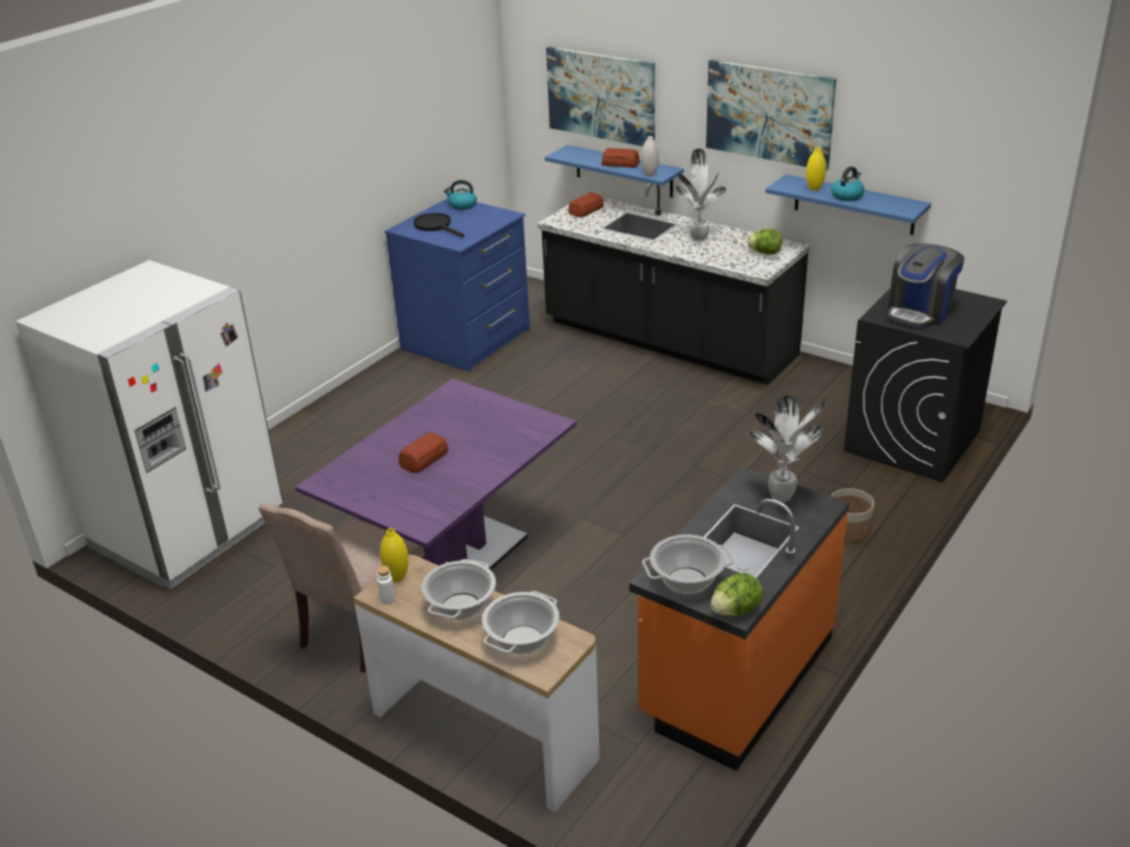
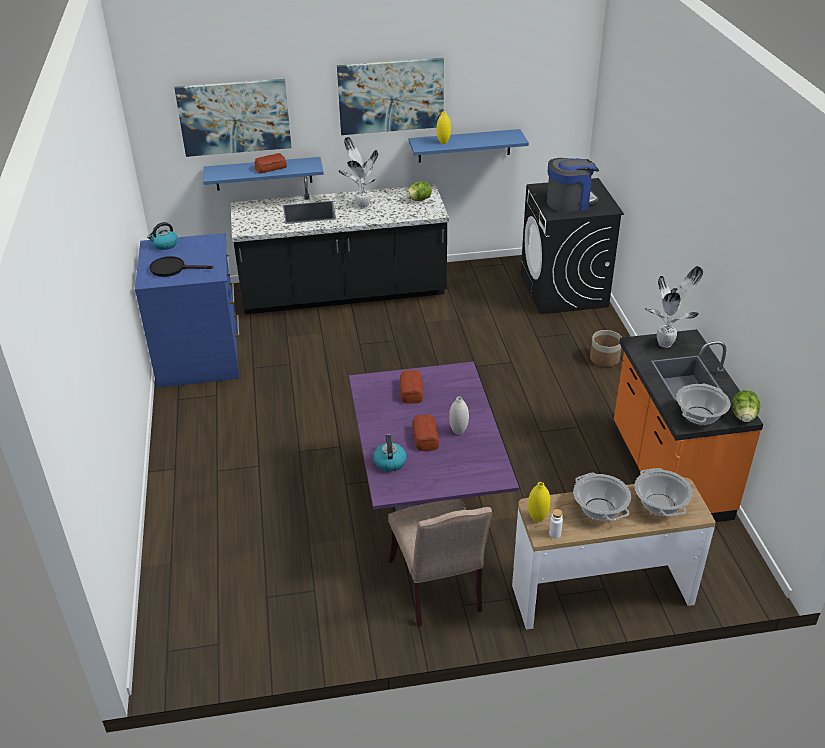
camera: 45 degrees left, 5 degrees up
(188, 530) = (204, 610): white fridge -> none
(585, 210) = (252, 214): bread -> bread (411, 391)
(650, 174) = (306, 169): white vase -> white vase (458, 431)
(847, 196) = (469, 140): kettle -> kettle (389, 462)
(920, 311) = (570, 202): coffee machine -> coffee machine turned 105 degrees counterclockwise

